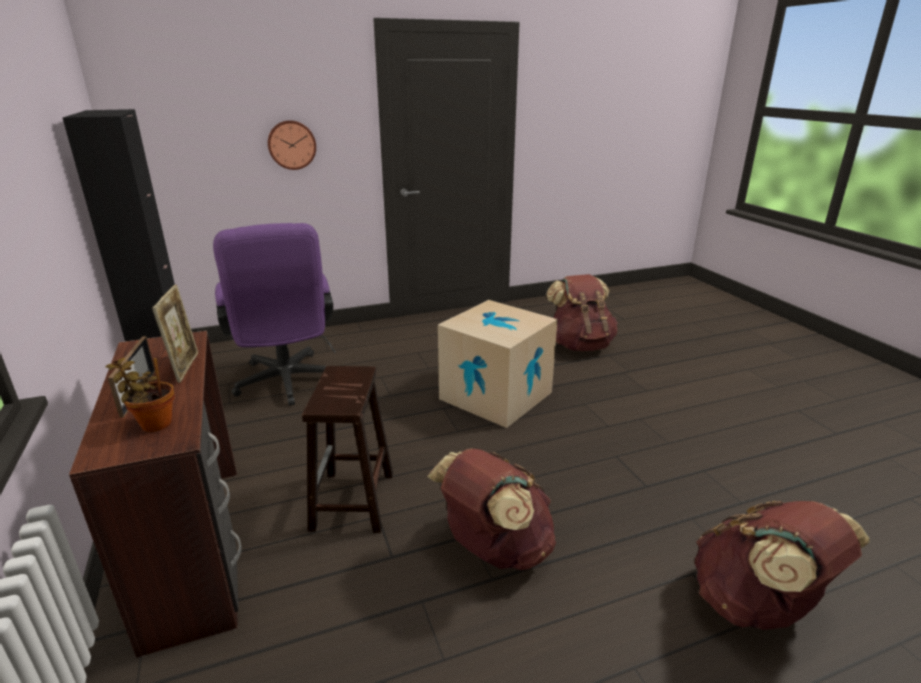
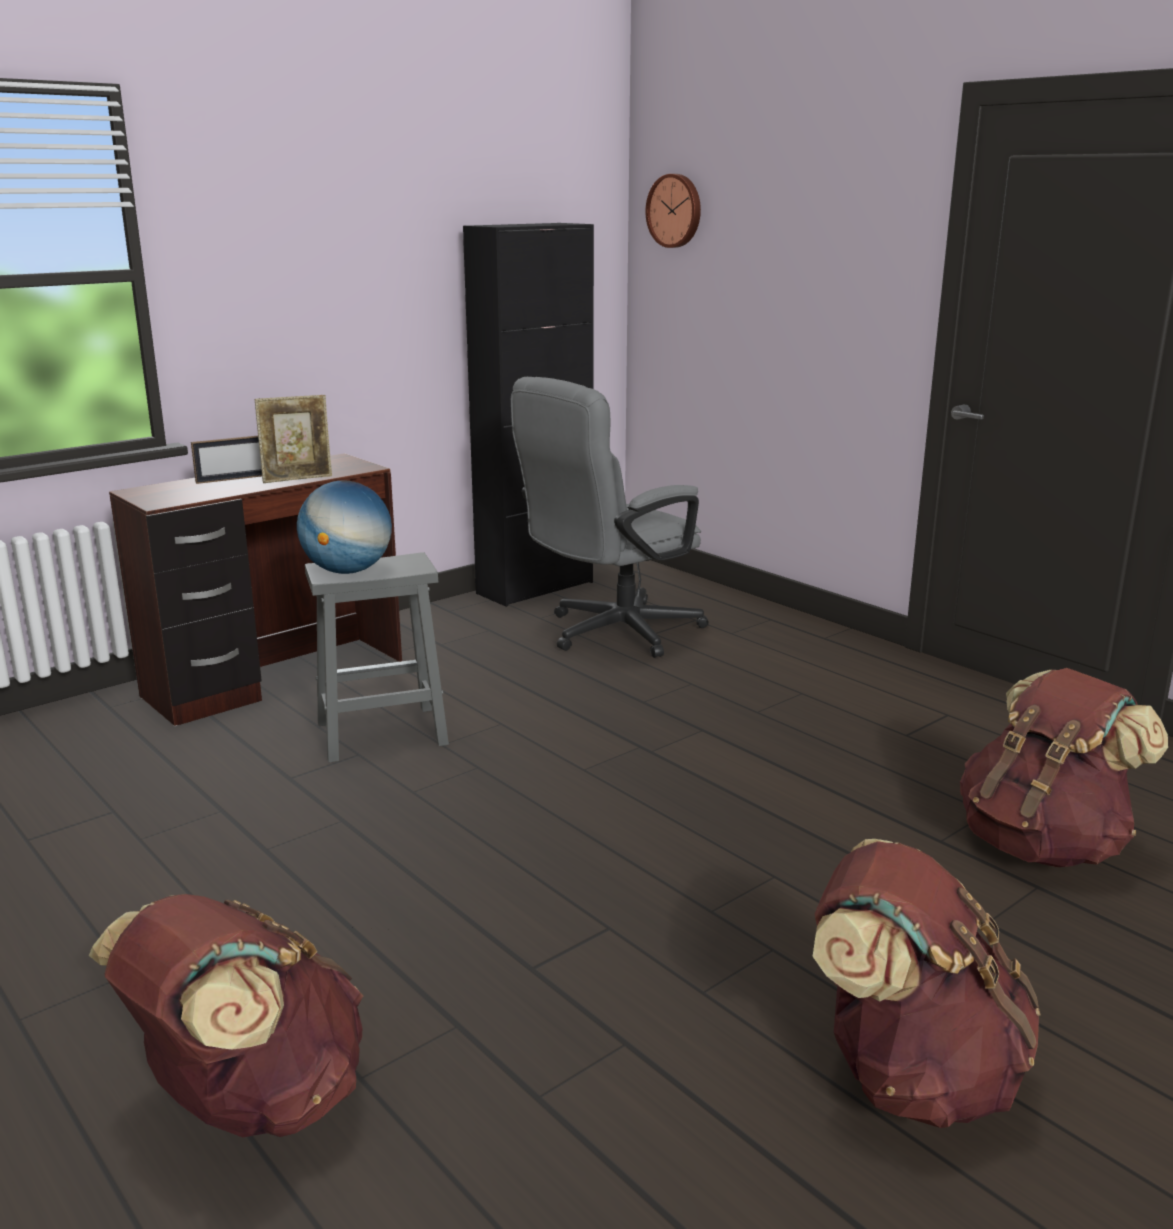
camera: 70 degrees right, 5 degrees down
(153, 424) = (185, 492): potted plant -> none
(287, 384) = (611, 634): purple office chair -> grey office chair
(291, 145) = (810, 296): wall clock -> wall clock (675, 211)
(342, 397) = (347, 571): none -> globe
(353, 502) = (379, 734): brown stool -> grey stool
(494, 549) = (321, 842): brown backpack -> brown backpack (910, 1073)
(496, 395) = (721, 783): cardboard box -> none

